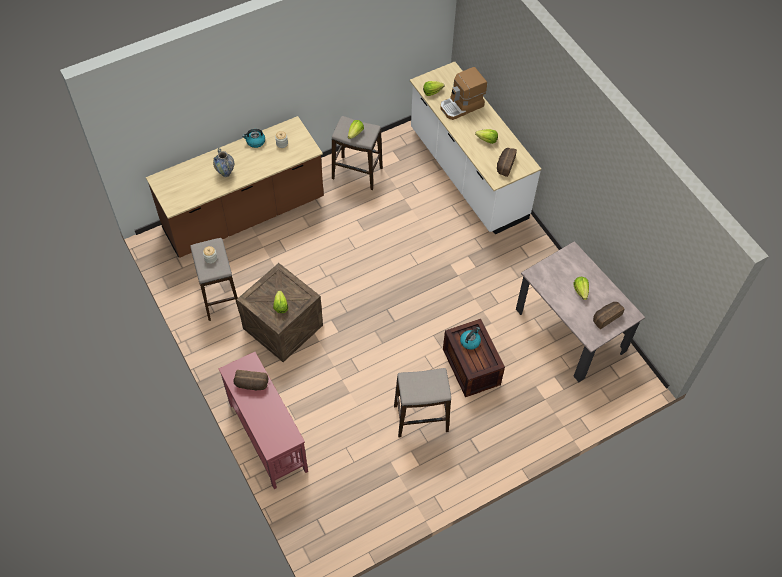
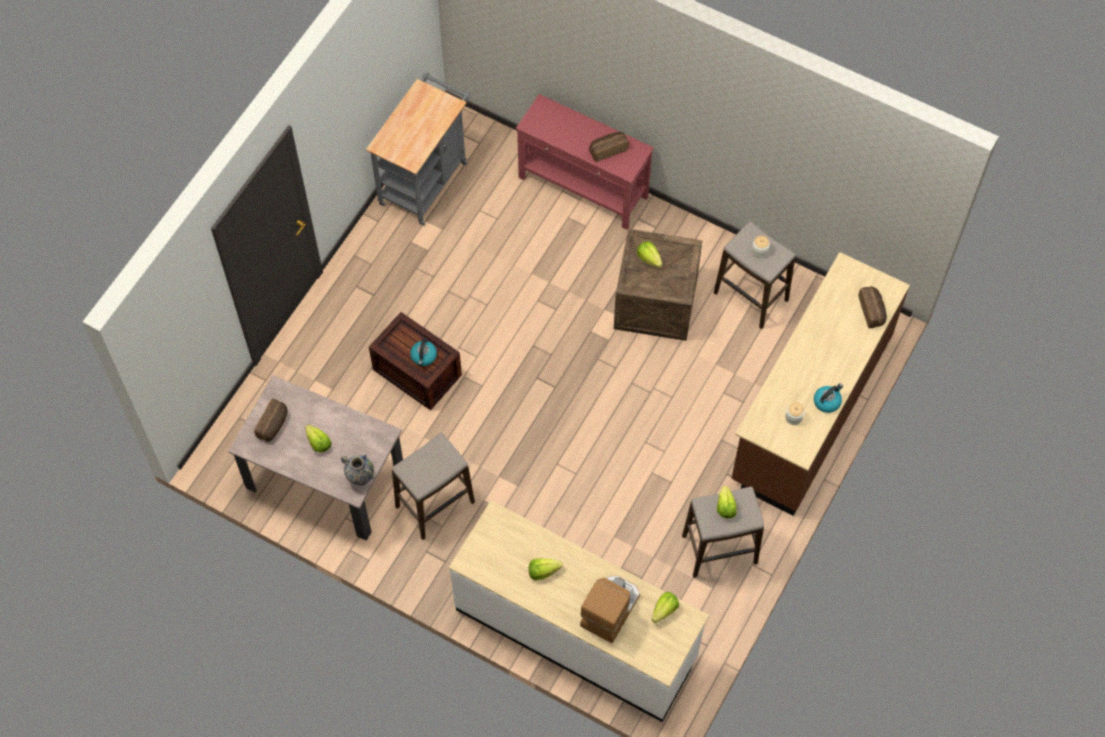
camera: 150 degrees right, 5 degrees up
(225, 173) = (825, 340): vase -> vase (360, 478)
(377, 511) = (426, 178): none -> grey cart
(421, 419) = (438, 287): stool -> stool (434, 504)
(504, 165) = (498, 544): bread -> bread (872, 311)

